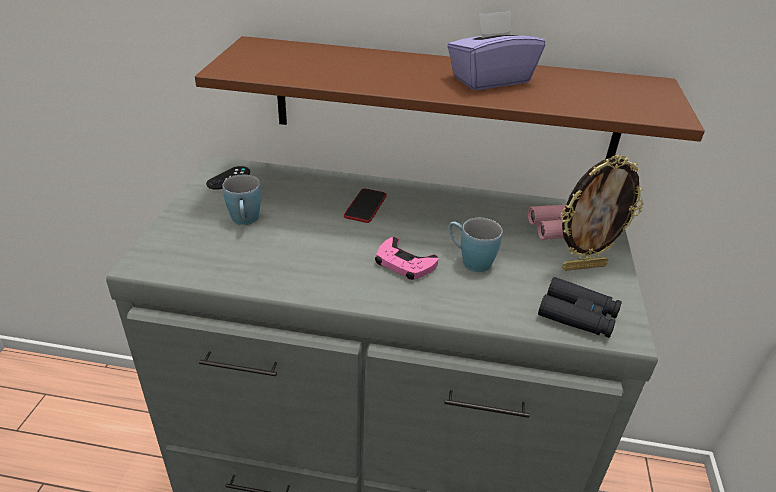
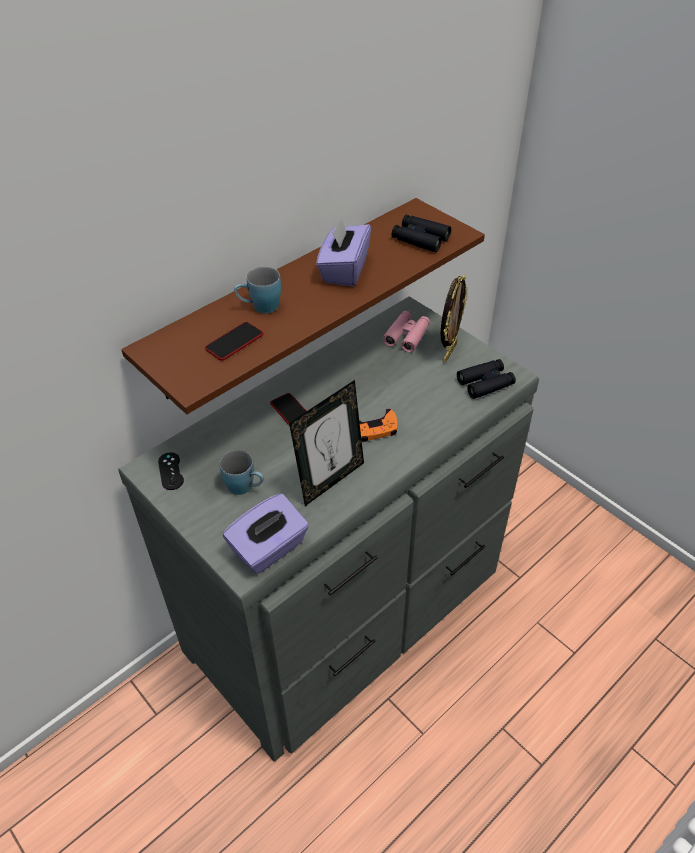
camera: 50 degrees left, 10 degrees up
(179, 266) = (269, 548): none -> purple tissue box
(302, 265) = (330, 480): none -> picture frame
(307, 68) = (234, 342): none -> phone
(404, 263) = (374, 429): pink game controller -> orange game controller
(469, 260) = (399, 397): blue mug -> blue mug (260, 307)
(614, 99) = (420, 239): none -> black binoculars

